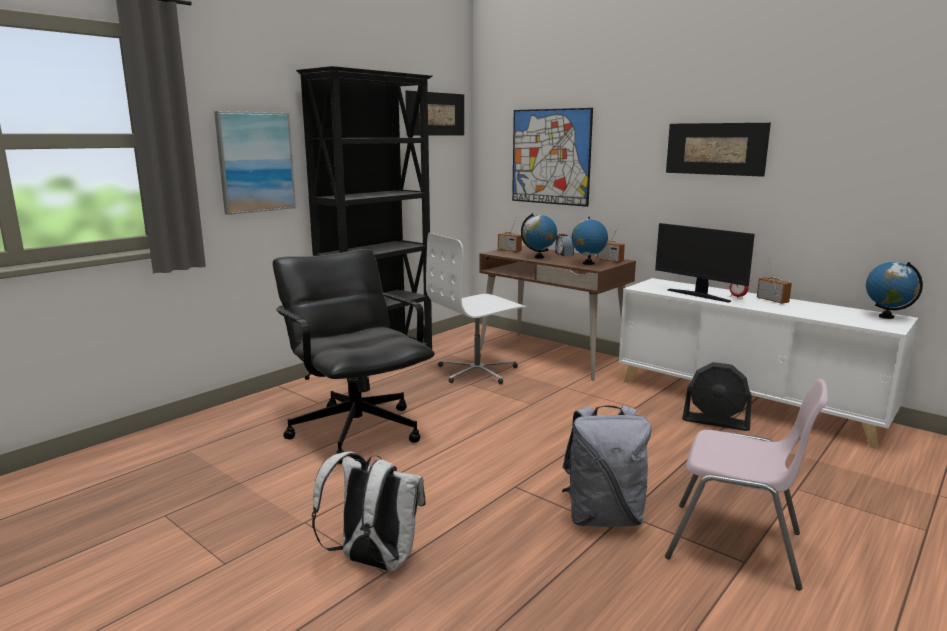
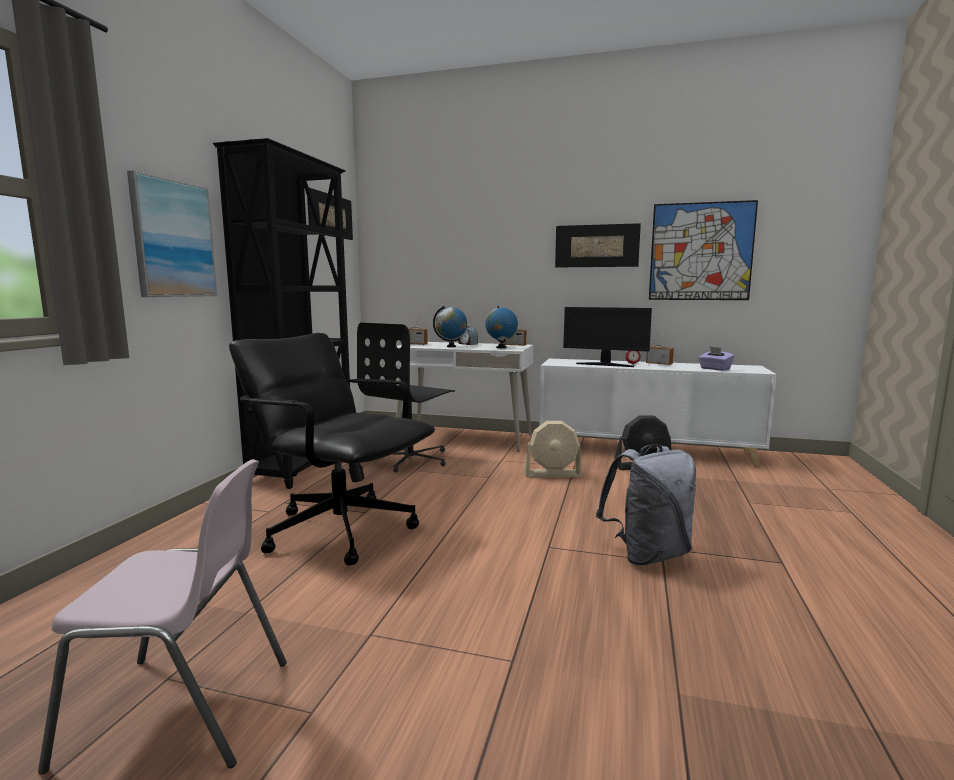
camera: 25 degrees left, 5 degrees down
(373, 562) = (490, 653): white backpack -> none
(478, 371) = (411, 459): white office chair -> black office chair
(550, 157) = (443, 258): picture -> picture (701, 252)
(552, 355) = (464, 438): brown desk -> white desk
(601, 412) = (552, 474): none -> beige fan
(736, 546) = (763, 552): pink chair -> pink chair (182, 711)
(832, 316) = (714, 369): none -> purple tissue box
(886, 316) = (744, 366): globe -> none

